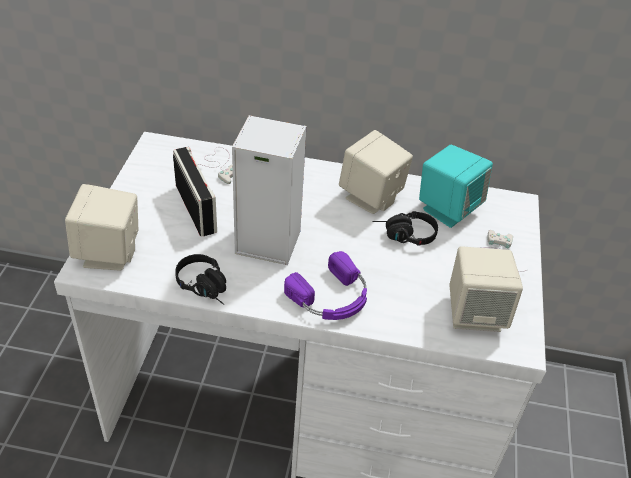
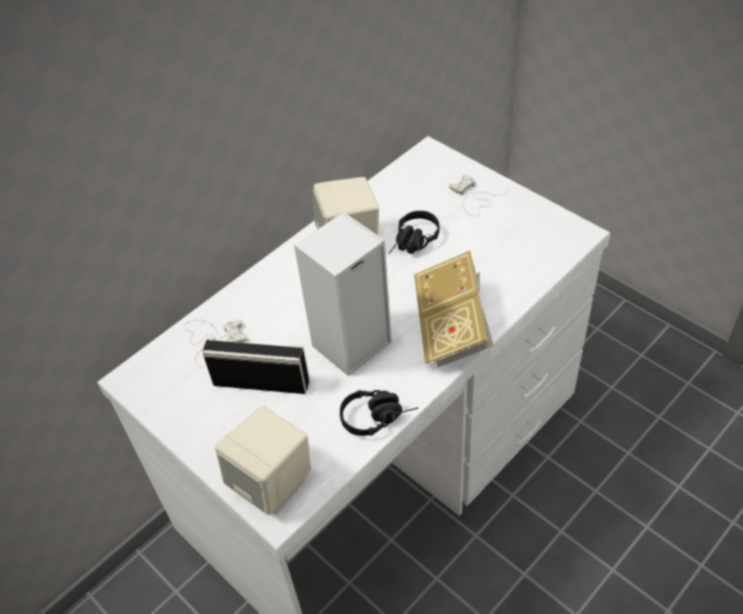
camera: 50 degrees left, 5 degrees up
(331, 297) = (452, 327): purple headphones -> book
(448, 209) = (402, 198): turquoise speaker -> none
(475, 313) = (530, 242): beige speaker -> none

